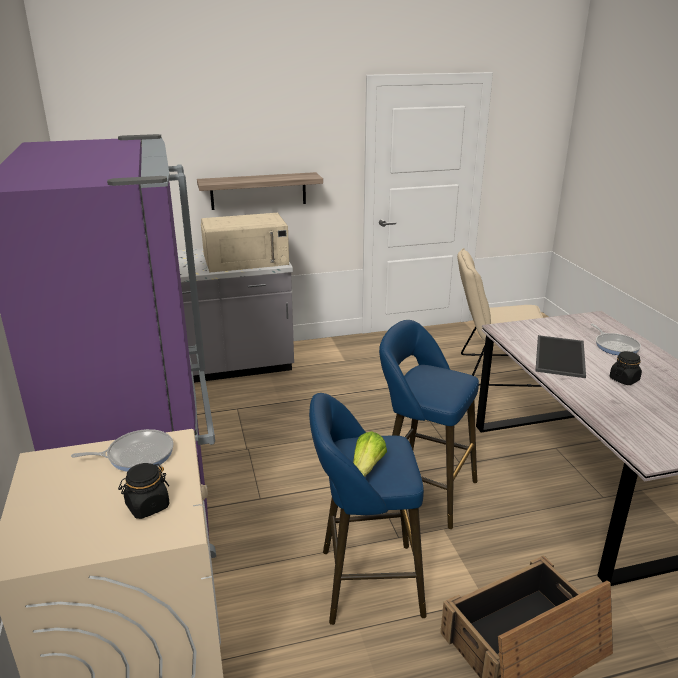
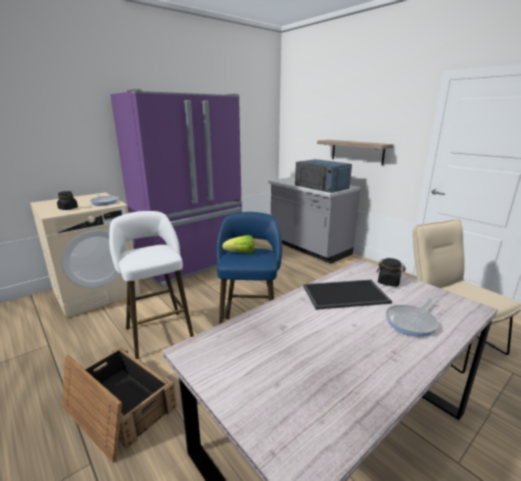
camera: 65 degrees right, 5 degrees down
(247, 260) = (322, 187): beige microwave -> blue microwave
(363, 583) = (158, 331): blue stool -> white stool
(367, 468) = (138, 252): lettuce -> lettuce (241, 253)
(624, 379) = (336, 331): black jar -> black jar (388, 282)

